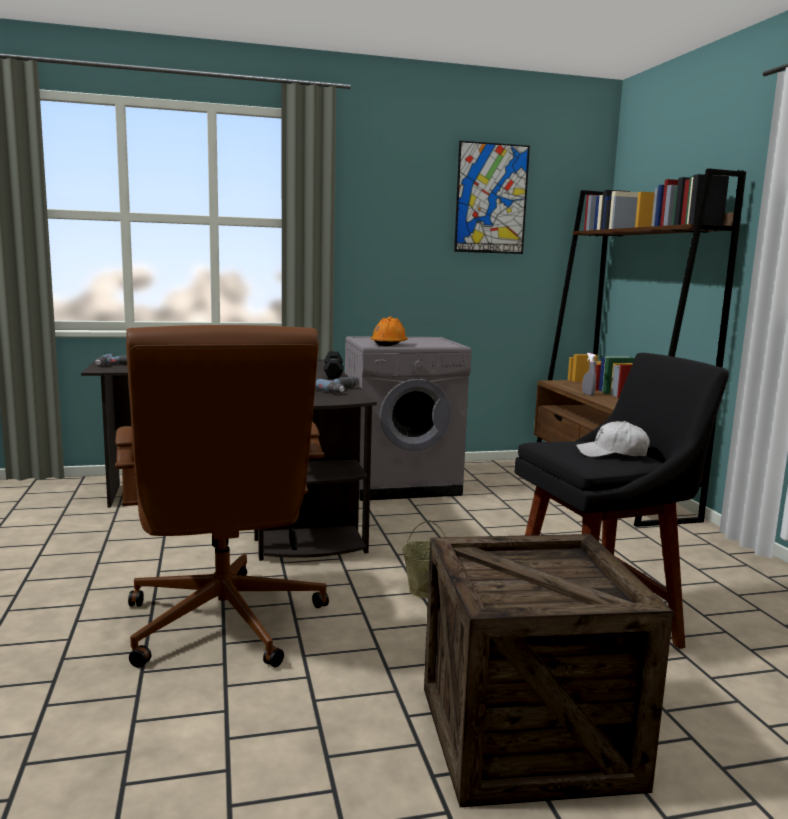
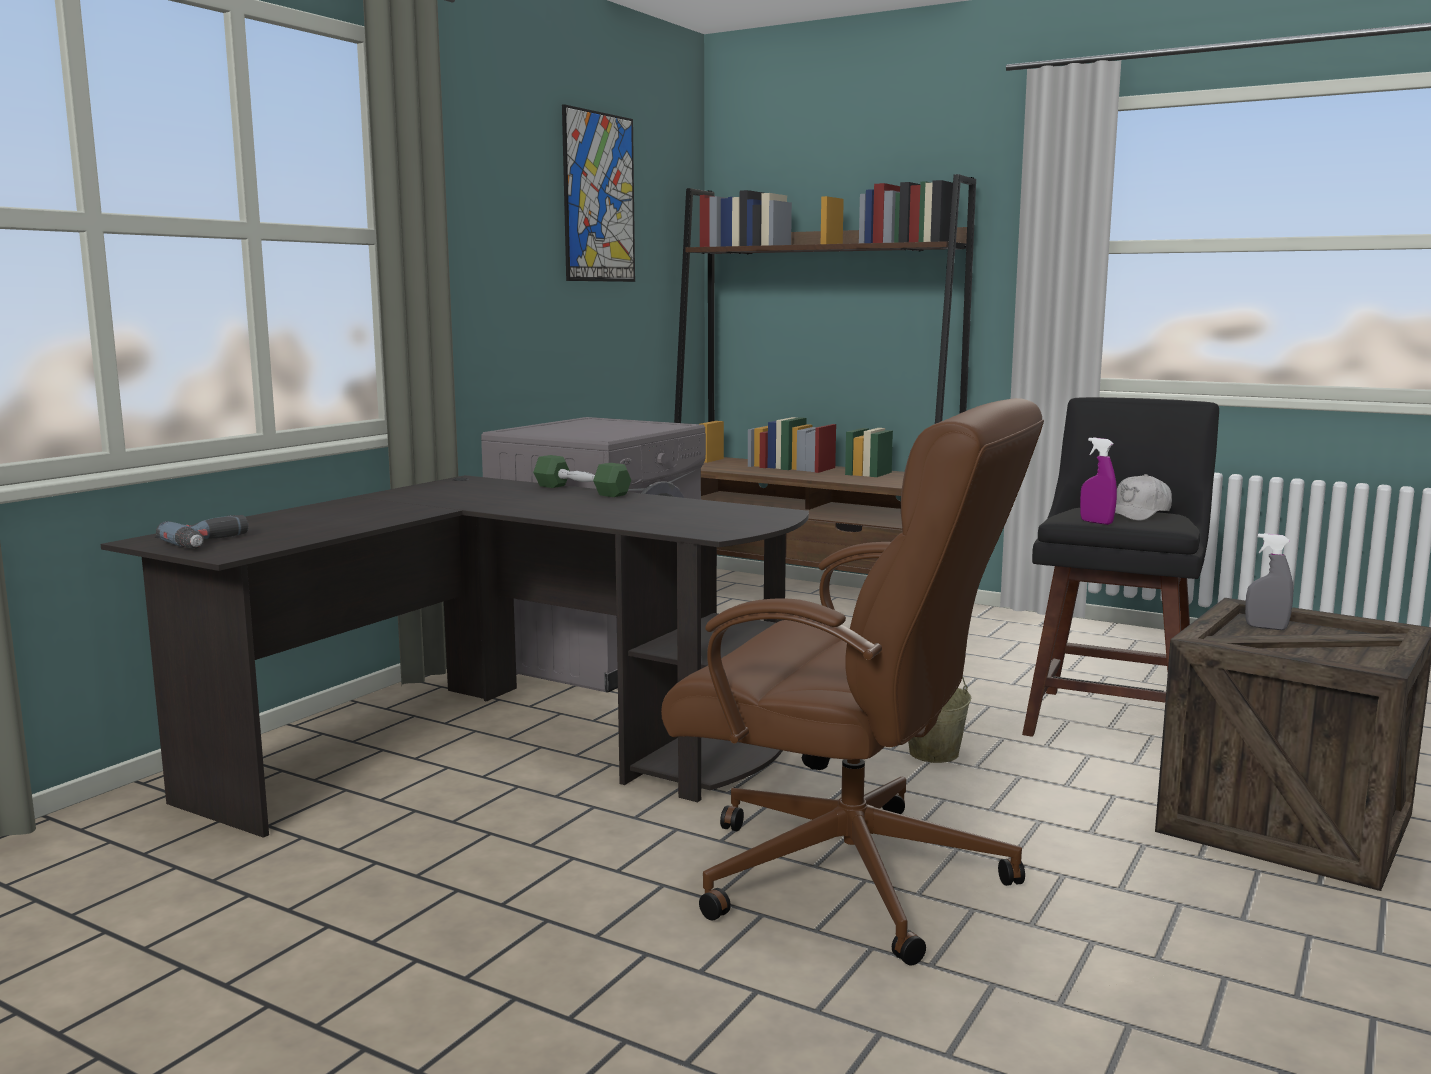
camera: 45 degrees left, 0 degrees up
(333, 373) = (581, 490): black dumbbell -> green dumbbell
(341, 390) = (711, 507): power drill -> none
(389, 344) = (607, 433): orange hard hat -> none
(551, 450) = (1096, 522): none -> purple spray bottle
(588, 394) = (779, 474): grey spray bottle -> grey spray bottle (1266, 628)

